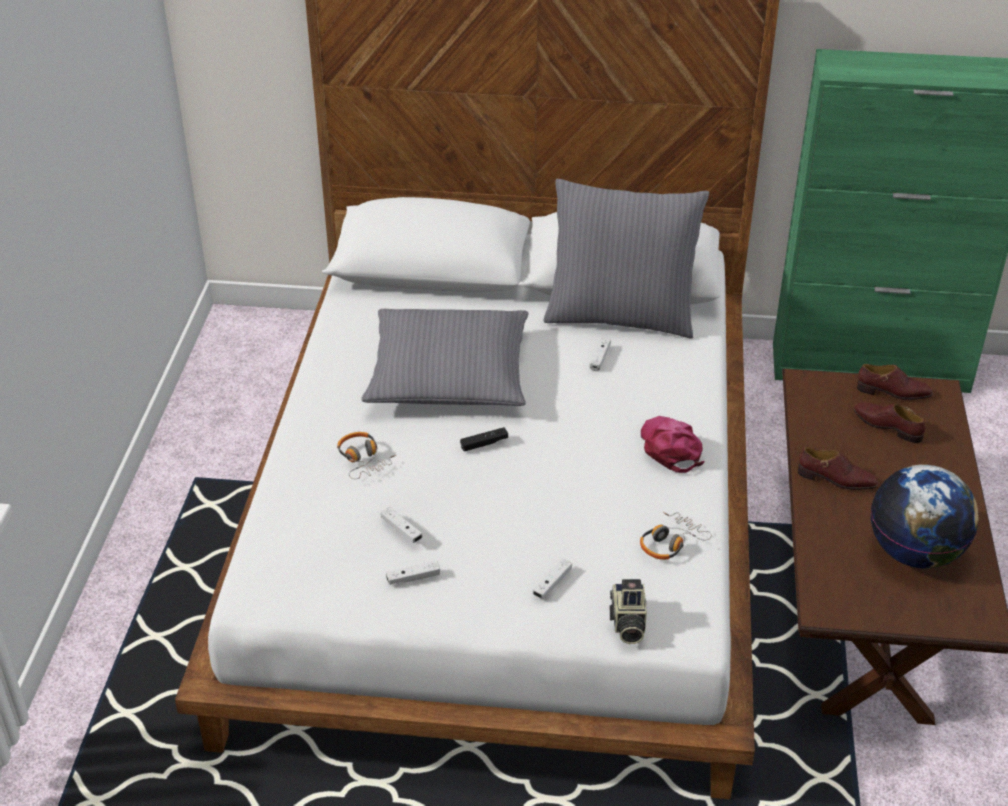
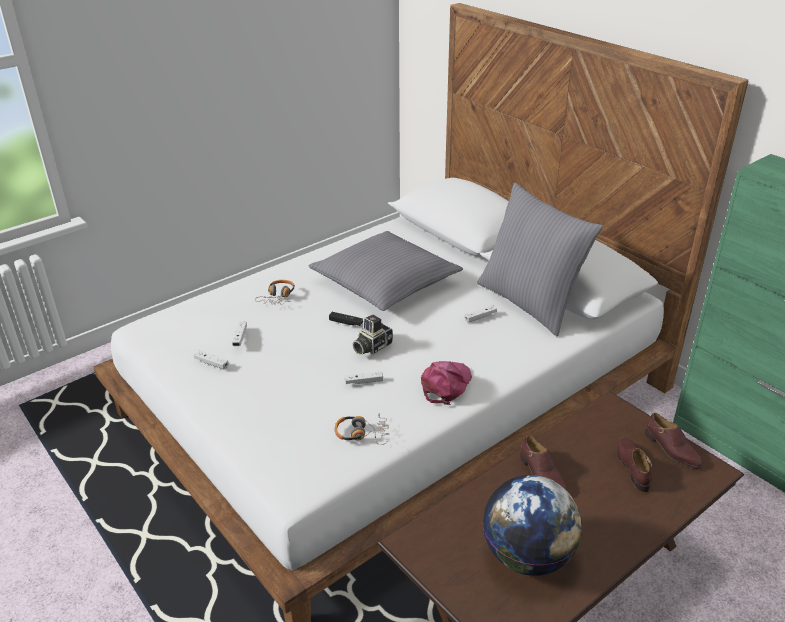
camera: 45 degrees right, 5 degrees down
(552, 583) = (267, 411): white game controller -> white game controller (364, 381)
(627, 623) = (269, 457): camera -> camera (371, 347)

